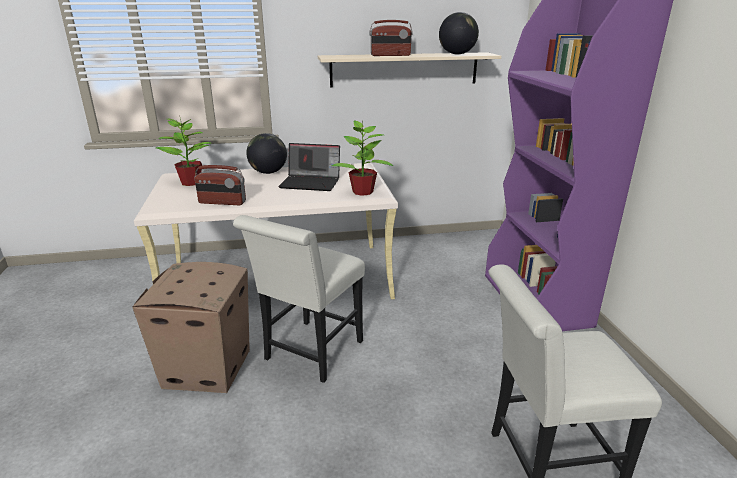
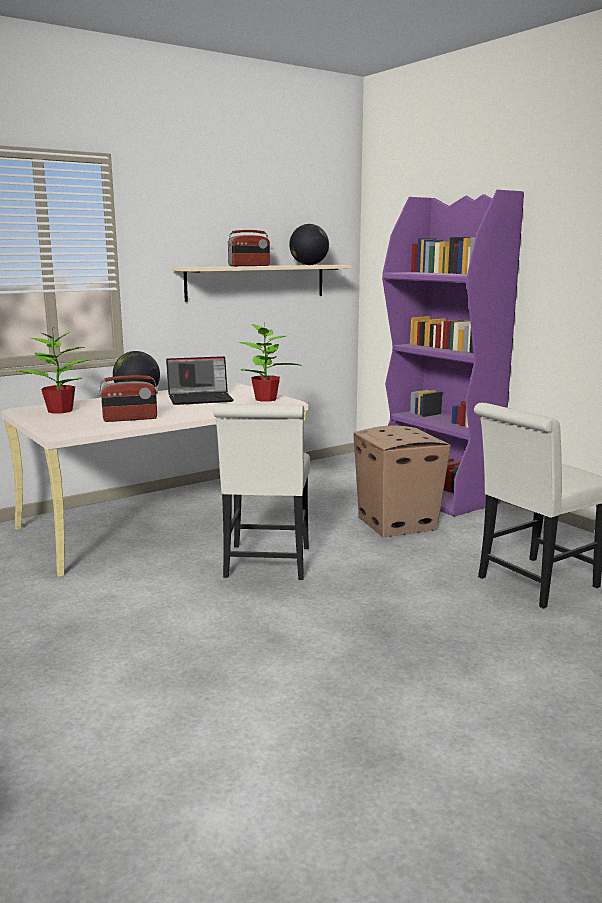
camera: 25 degrees left, 10 degrees down
(206, 369) = (169, 596): cardboard box -> cardboard box (397, 523)

